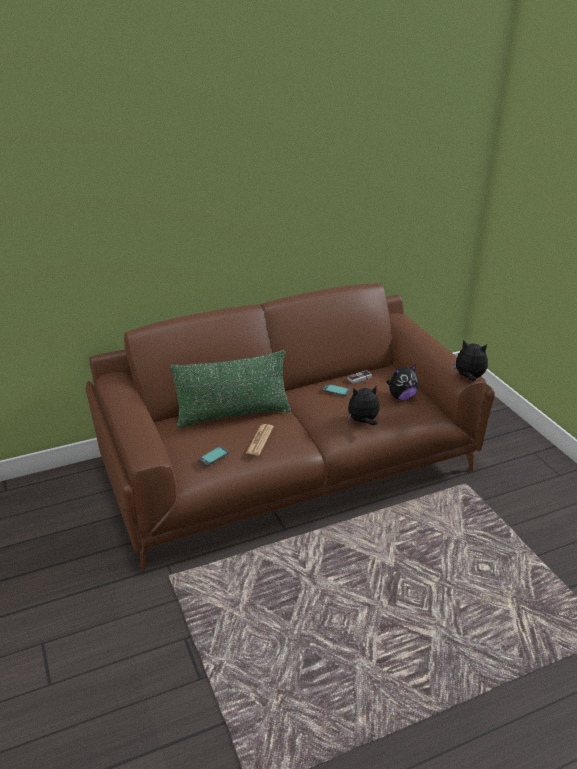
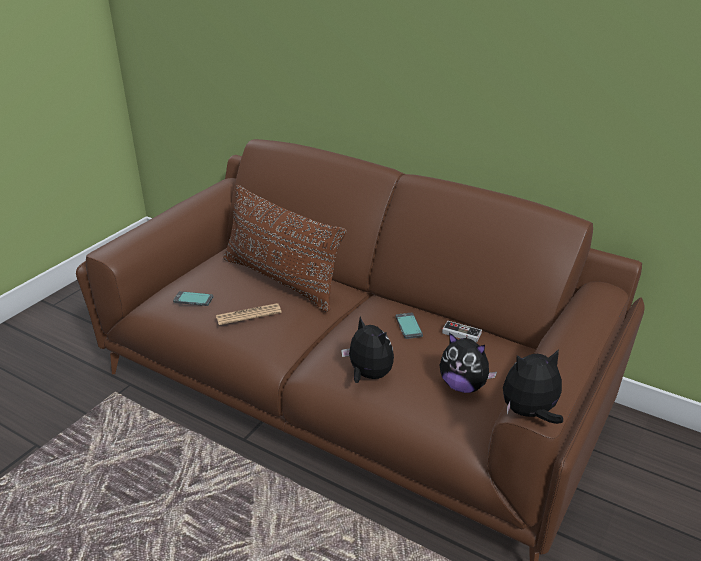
camera: 55 degrees right, 0 degrees up
(233, 415) = (281, 280): green pillow -> brown pillow
(469, 378) = (529, 413): plush toy -> plush toy turned 90 degrees counterclockwise

